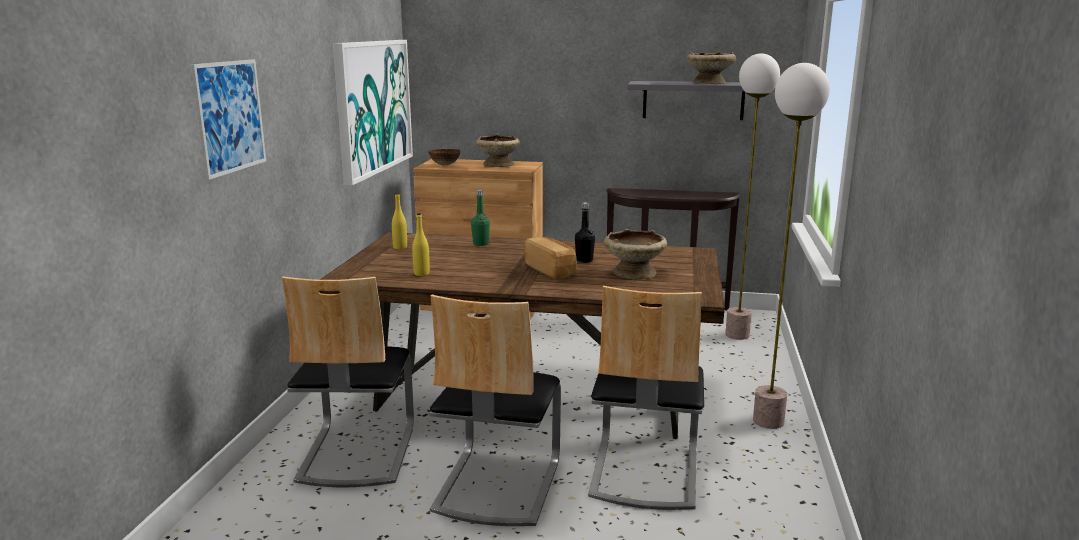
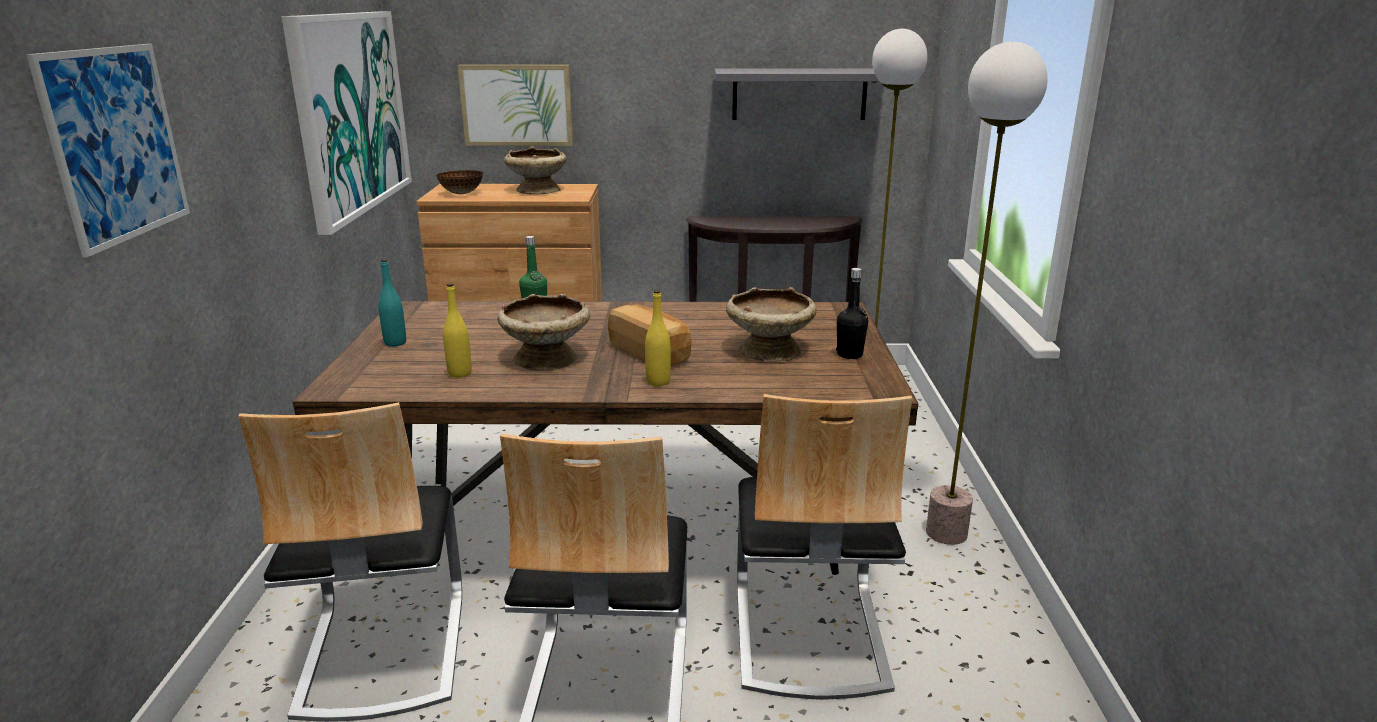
camera: 10 degrees left, 5 degrees up
(384, 255) = (395, 343): none -> turquoise bottle
(400, 247) = (416, 327): yellow bottle -> yellow bottle (658, 382)
(488, 105) = (517, 105): none -> picture
(584, 260) = (692, 333): black bottle -> black bottle (849, 354)
(709, 83) = (823, 70): beige bowl -> beige bowl (547, 358)

